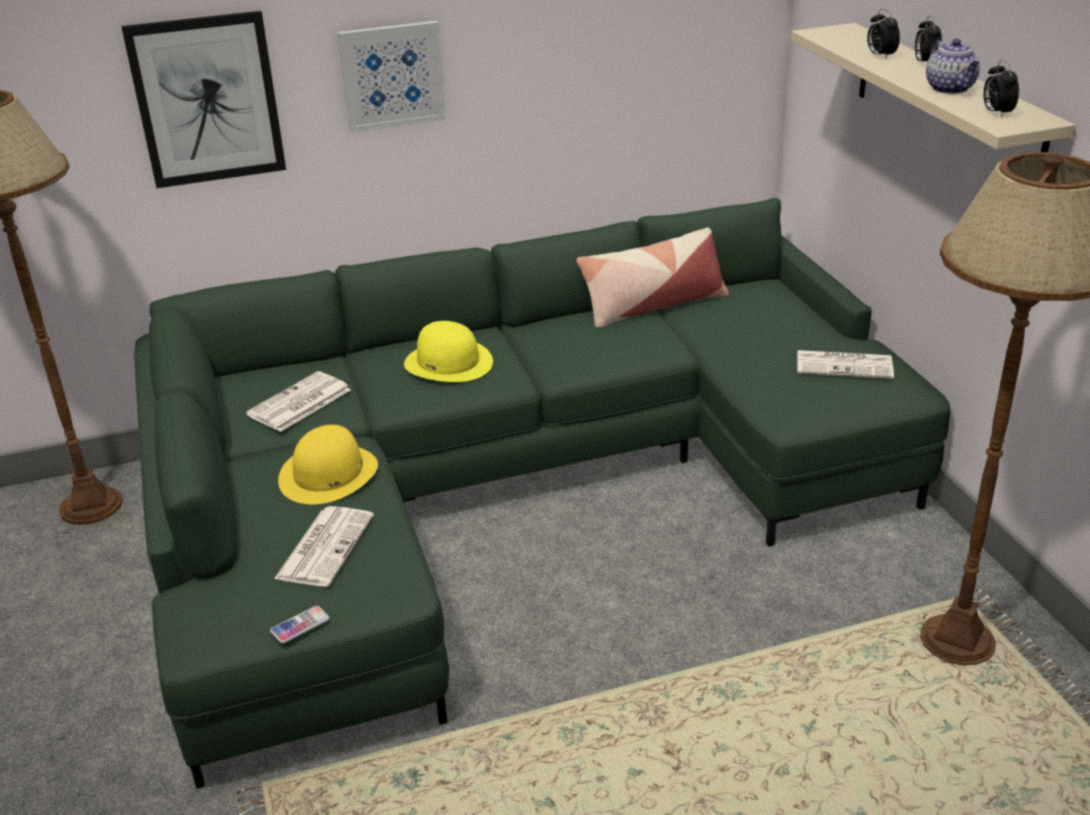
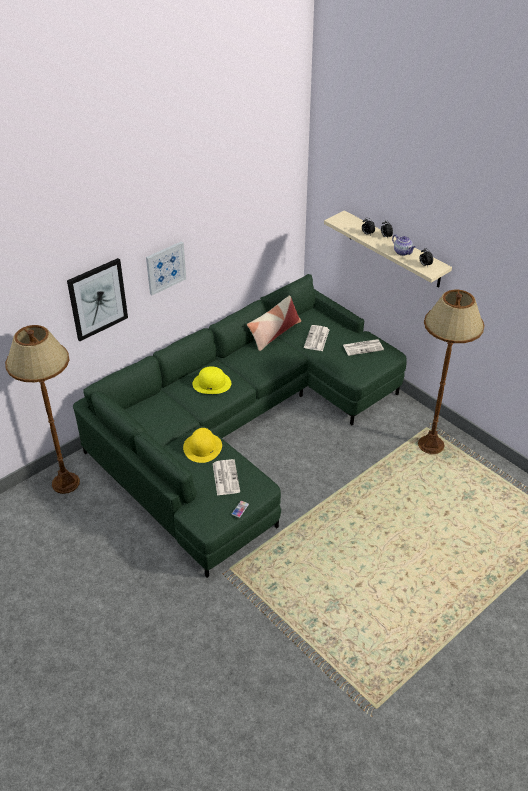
camera: 25 degrees left, 10 degrees up
(299, 403) = (165, 418): newspaper -> newspaper (317, 339)

